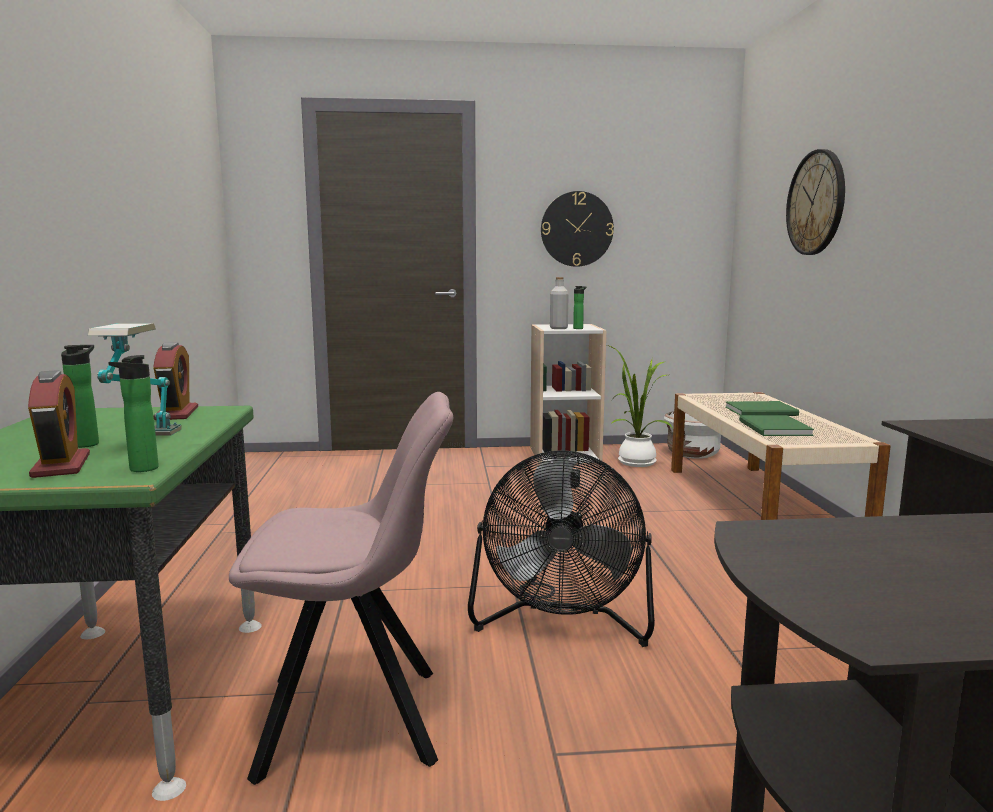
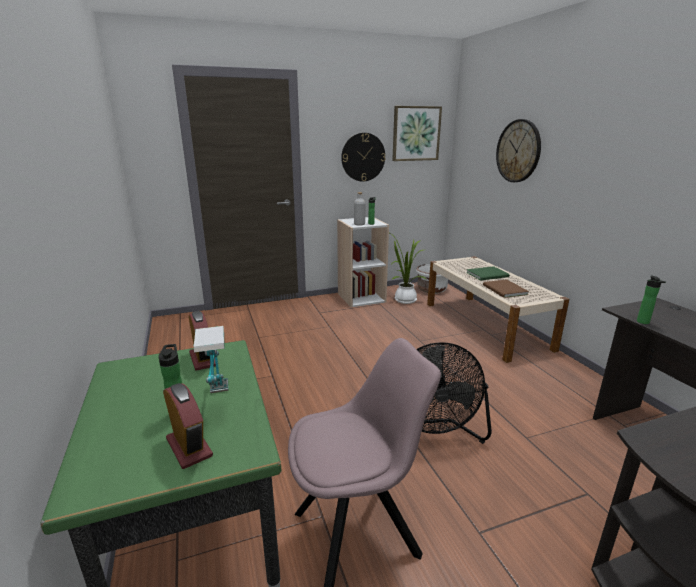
camera: 15 degrees left, 10 degrees up
(141, 470) = (253, 443): bottle -> bottle (644, 322)
(667, 194) = (416, 133): none -> picture
(773, 428) = (504, 290): green book -> brown book

